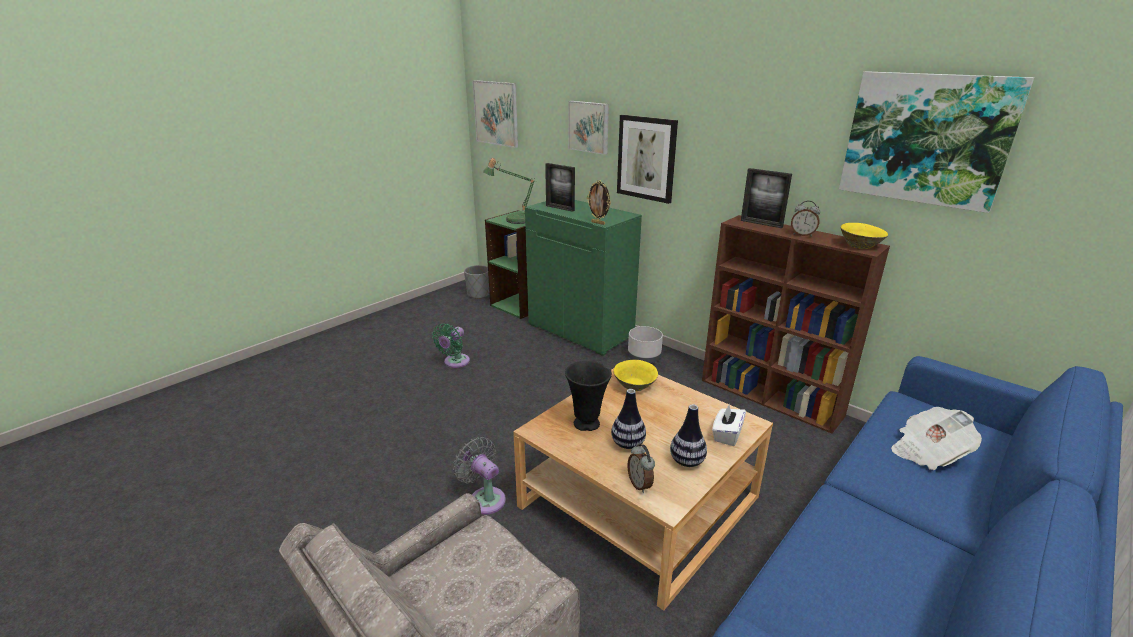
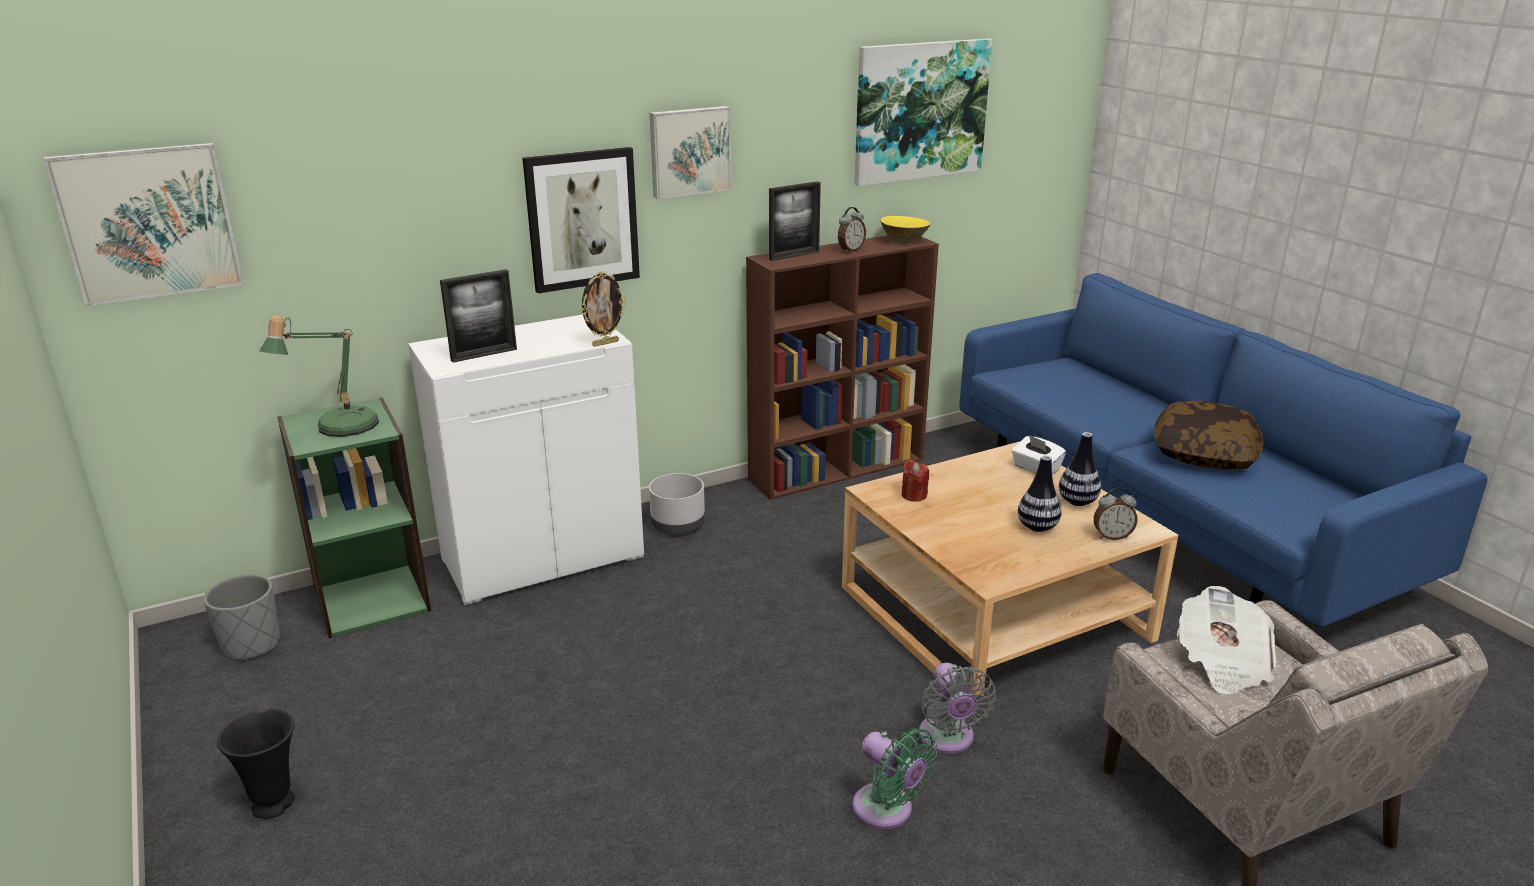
camera: 70 degrees left, 0 degrees up
(455, 362) = (532, 719): green fan -> green fan (887, 811)
(484, 498) = (948, 739): grey fan -> grey fan turned 75 degrees counterclockwise
(581, 330) = (543, 557): green cabinet -> white cabinet
(587, 424) = (989, 544): black vase -> black vase (275, 804)
(589, 127) = (449, 194): picture -> picture (689, 151)
(634, 386) = (914, 495): yellow bowl -> red candle
(883, 548) = (1203, 454): none -> pillow
(928, 452) = (1084, 394): newspaper -> newspaper (1222, 663)

